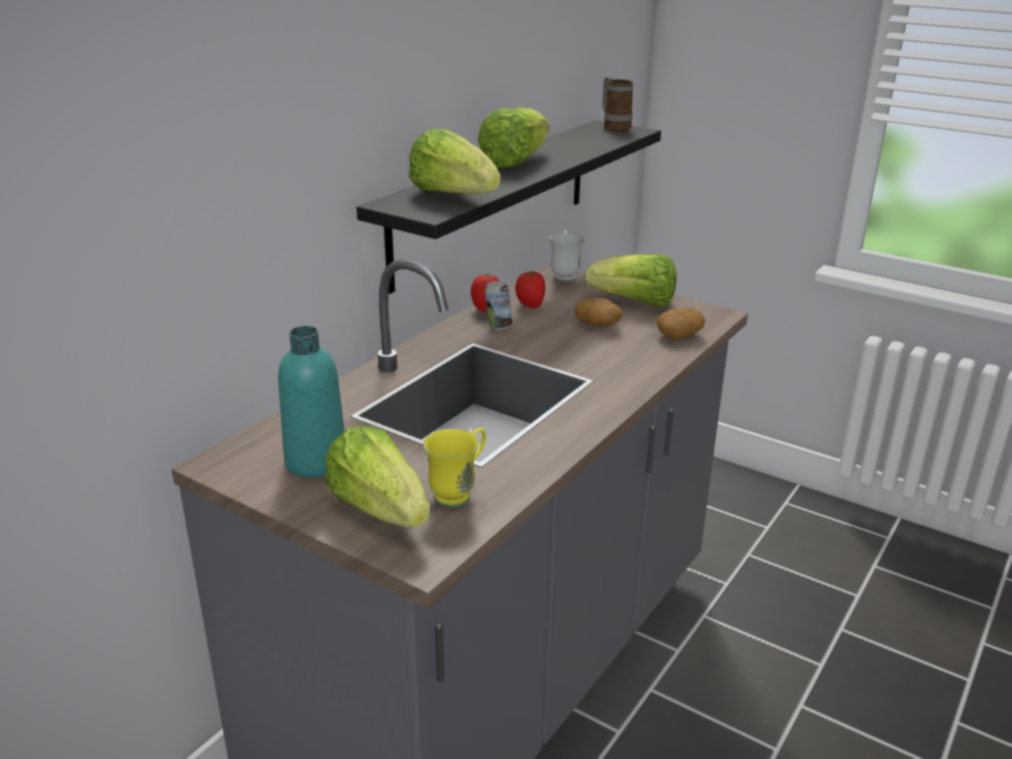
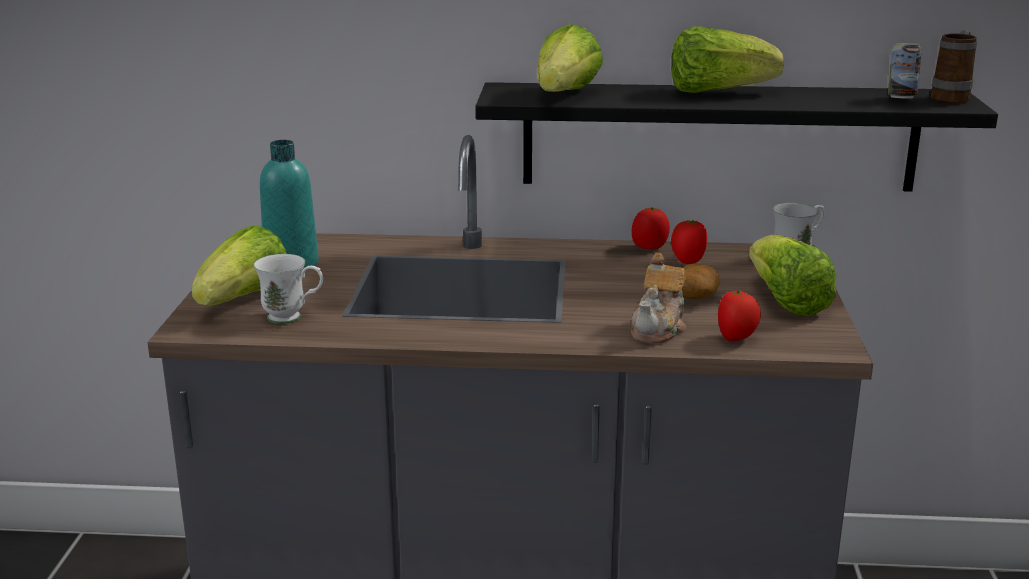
camera: 60 degrees right, 5 degrees down
(459, 492) = (293, 318): yellow mug -> white mug
(498, 326) = (617, 260): can -> can (901, 98)
(640, 352) = (659, 329): none -> teapot
(679, 335) = (736, 338): potato -> tomato

